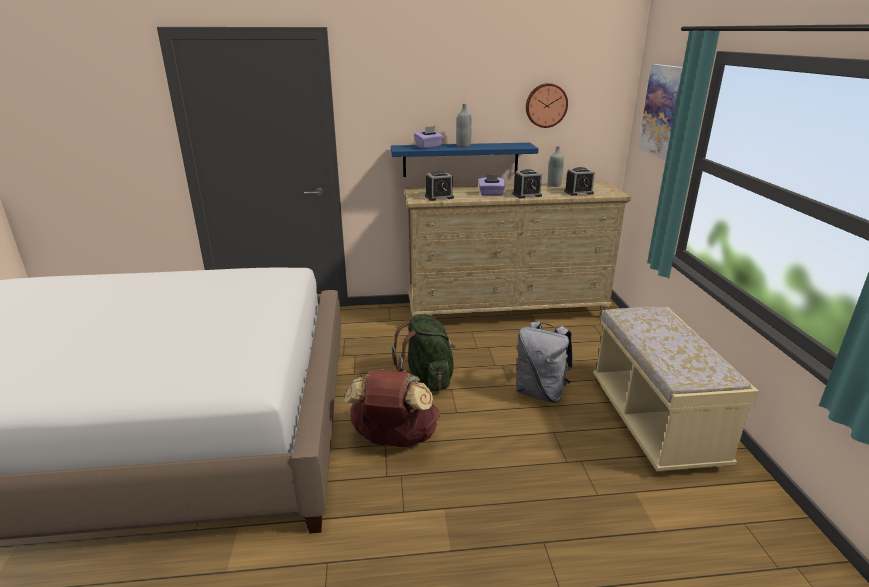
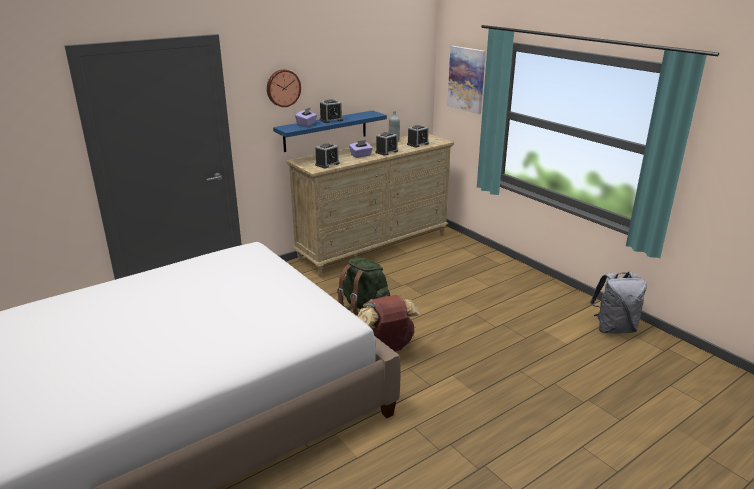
camera: 30 degrees left, 0 degrees up
(463, 146) = (331, 120): grey bottle -> alarm clock
(540, 392) = (446, 293): grey backpack -> grey backpack (614, 328)
(546, 105) = (380, 80): wall clock -> wall clock (283, 88)
(654, 422) = (523, 290): beige bench -> none

